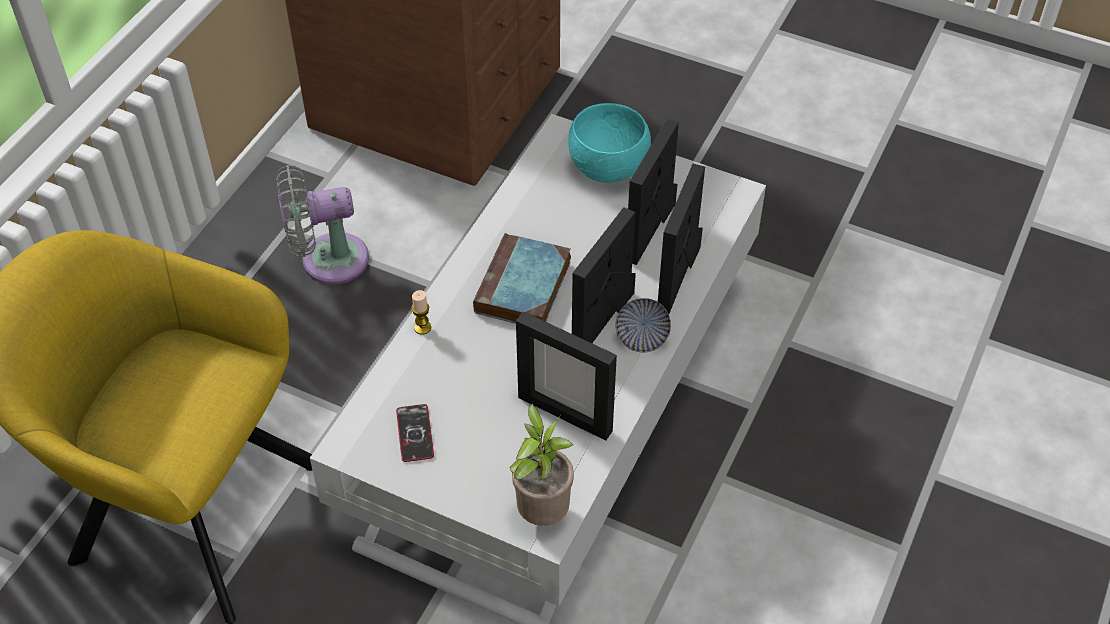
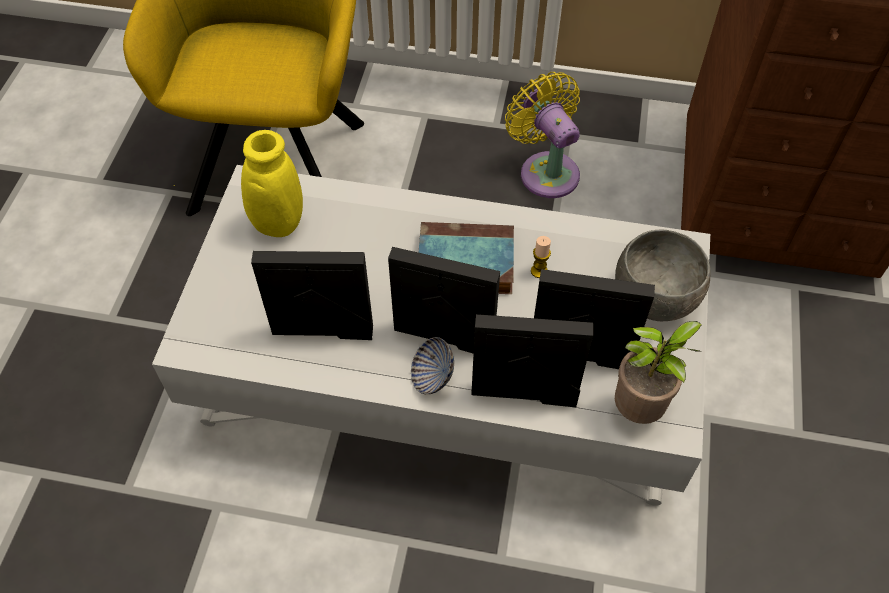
camera: 75 degrees right, 5 degrees up
(327, 260) = (546, 170): grey fan -> yellow fan
(415, 433) = (274, 225): phone -> yellow vase
(422, 327) = (392, 201): candle -> candle (539, 271)
(542, 511) = (206, 338): potted plant -> potted plant (640, 409)
(566, 412) = (322, 332): picture frame -> picture frame turned 75 degrees clockwise
(609, 168) = (655, 300): turquoise bowl -> grey bowl

